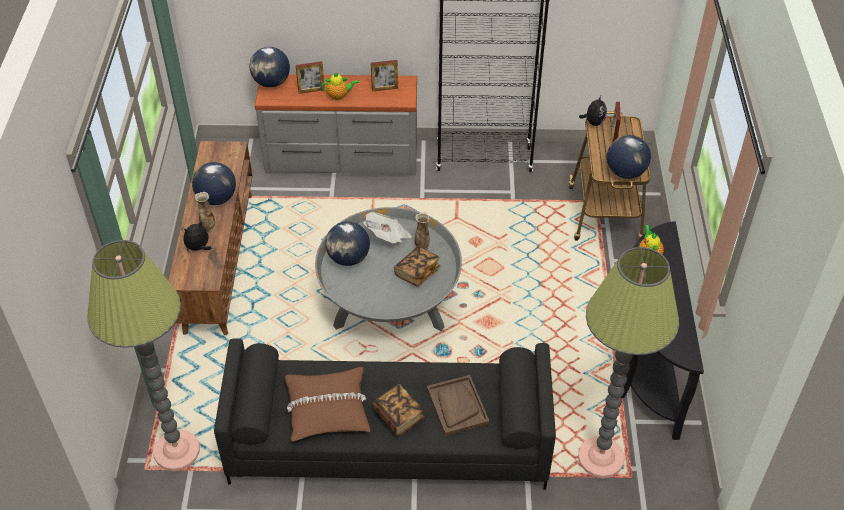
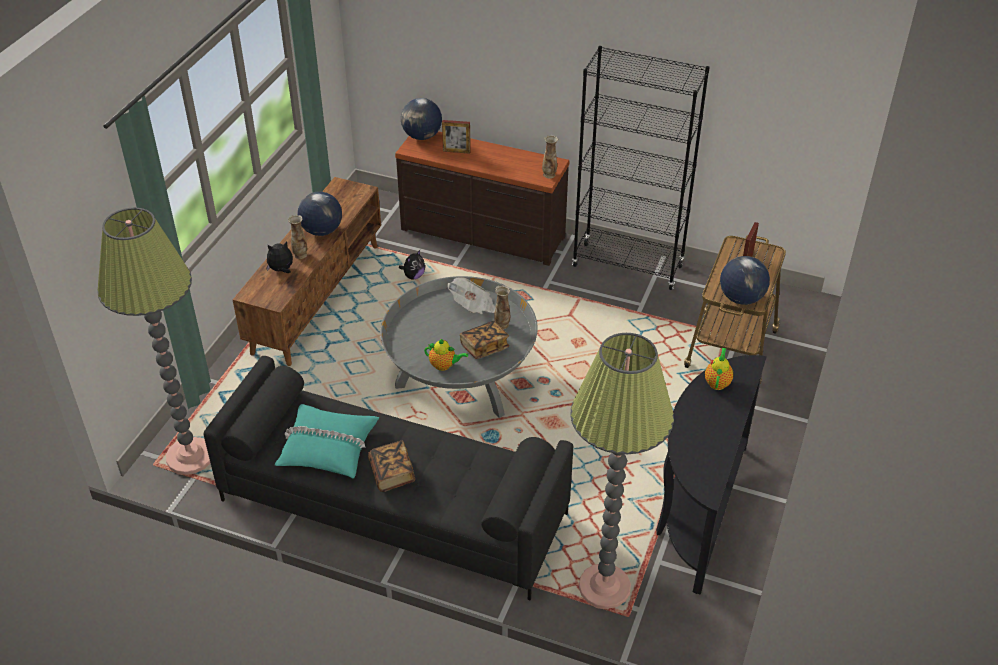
camera: 20 degrees right, 5 degrees down
(328, 409) = (328, 448): brown pillow -> turquoise pillow
(339, 96) = (481, 162): teapot -> teapot (444, 365)
(341, 160) = (482, 234): grey dresser -> brown dresser
(348, 258) = (423, 317): globe -> none
(385, 88) = (530, 164): picture frame -> none
(407, 94) = (549, 174): none -> vase
(457, 406) = (456, 481): brown tray -> none
(593, 122) = (732, 242): plush toy -> plush toy (413, 276)

